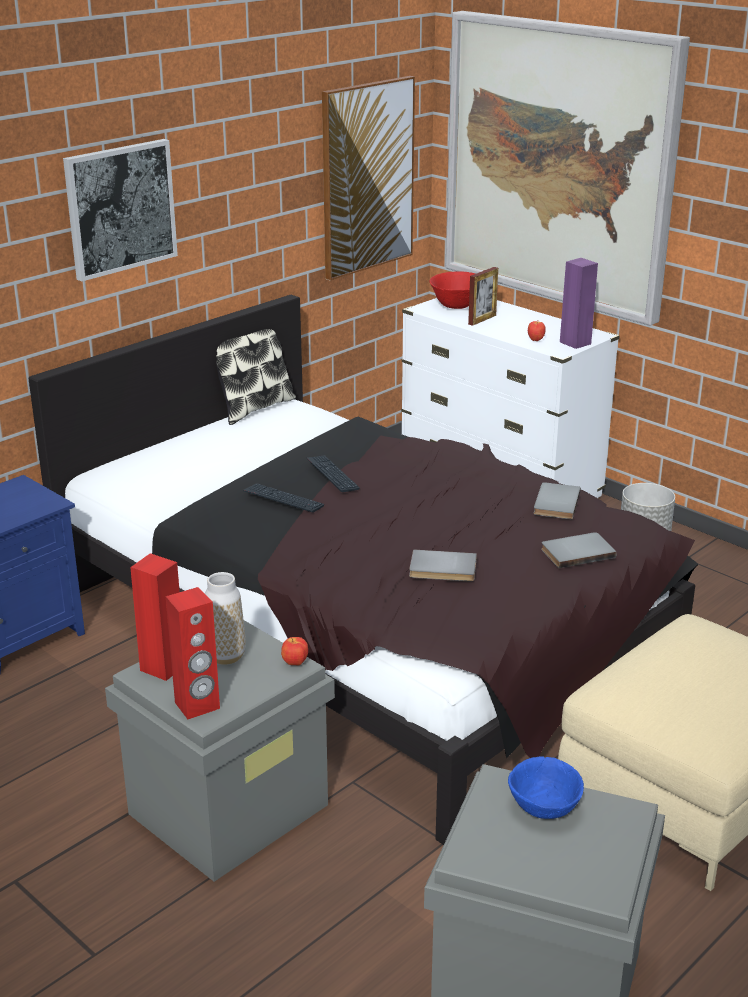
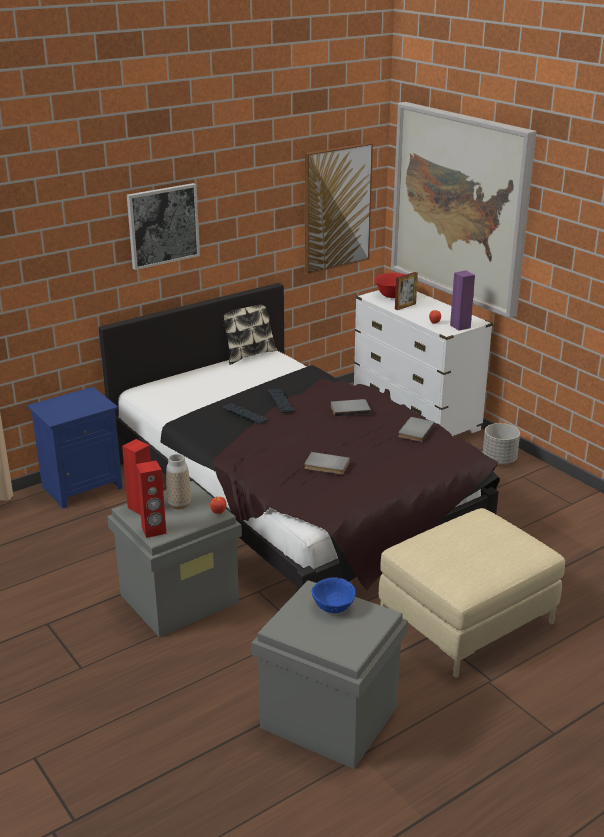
camera: 10 degrees right, 0 degrees up
(576, 552) = (415, 462): grey book -> grey book (349, 409)

